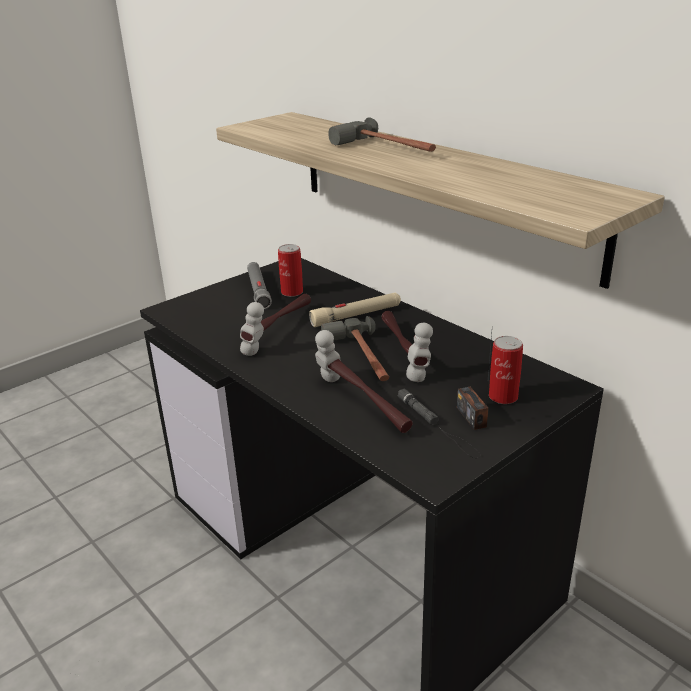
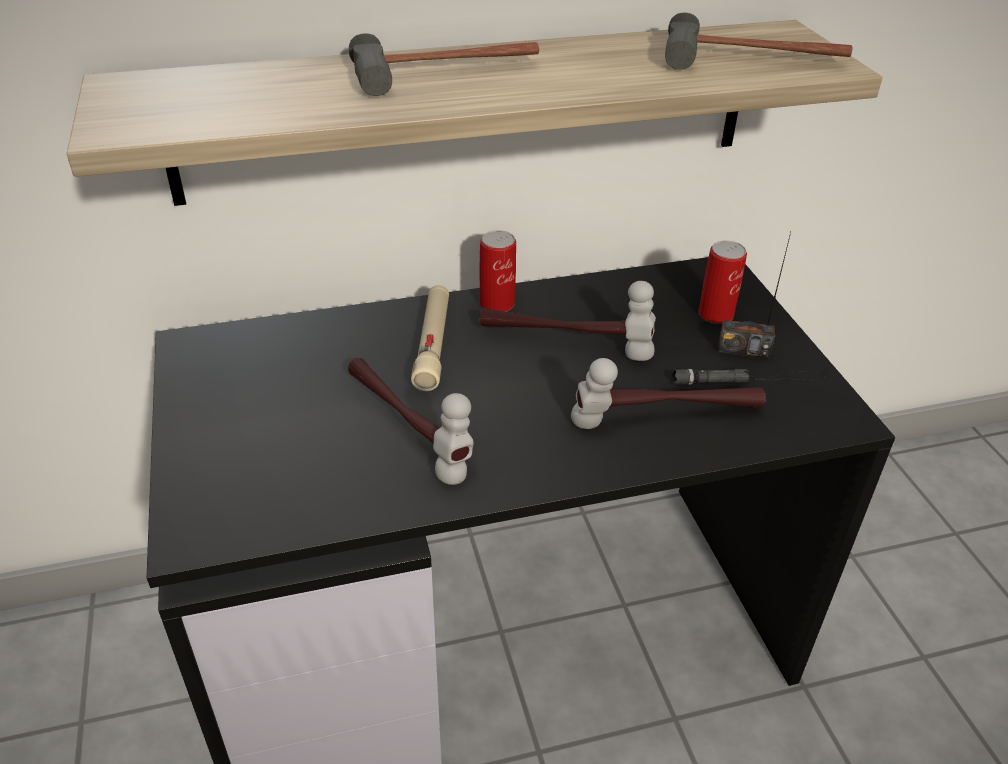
camera: 65 degrees left, 10 degrees up
(258, 290) = (244, 407): grey flashlight -> none
(292, 292) = (292, 376): can -> can (497, 304)
(362, 358) = (554, 379): hammer -> hammer (754, 61)

